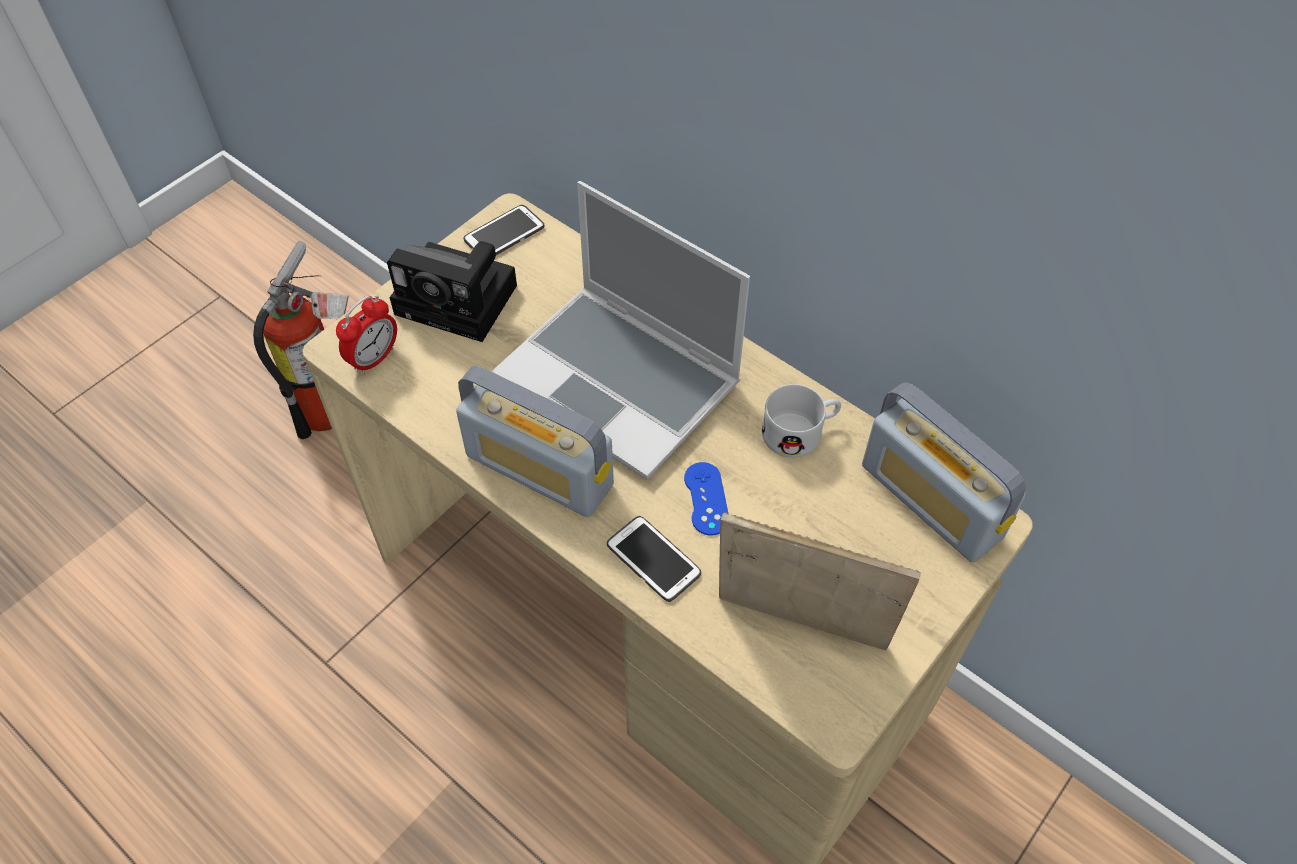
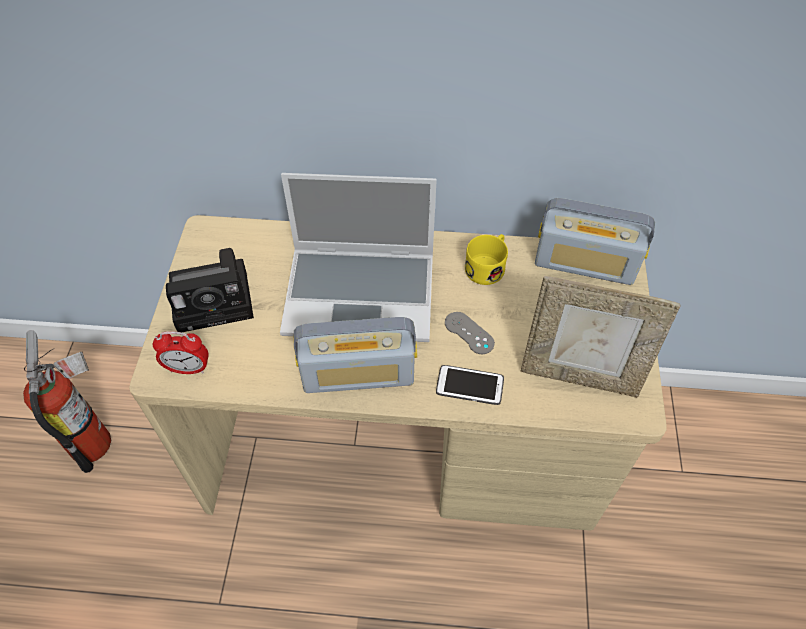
camera: 35 degrees left, 0 degrees up
(374, 359) = (188, 368): alarm clock -> alarm clock turned 90 degrees clockwise
(504, 234) = (210, 243): phone -> none
(706, 498) = (469, 333): blue game controller -> grey game controller
(798, 631) = (580, 376): picture frame -> picture frame turned 150 degrees counterclockwise
(800, 432) = (488, 266): white mug -> yellow mug

